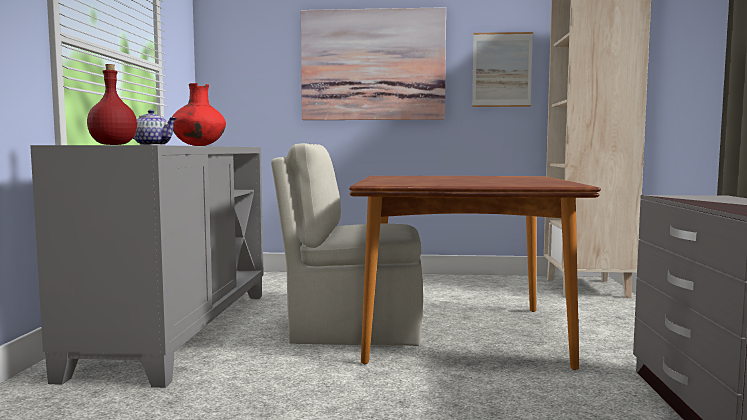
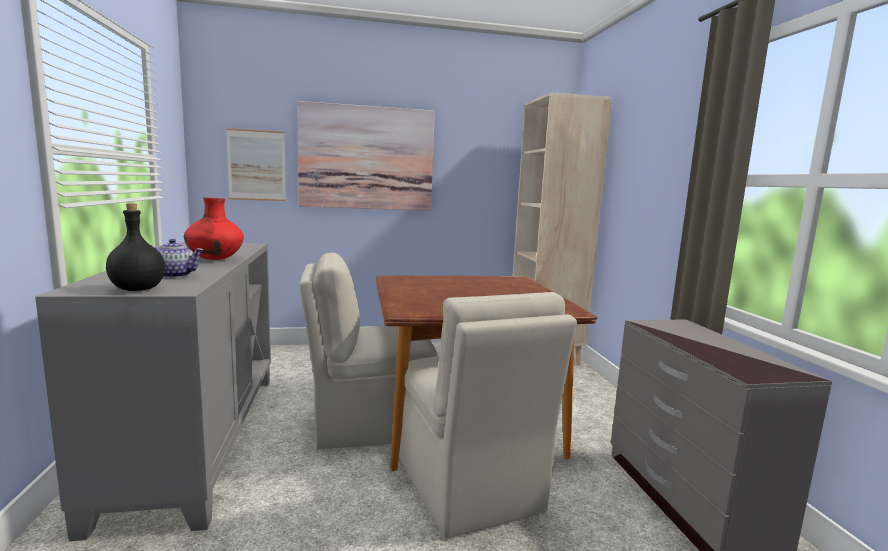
camera: 15 degrees left, 5 degrees up
(114, 144) = (139, 289): red bottle -> black bottle
(442, 380) = (468, 485): none -> beige chair
(502, 70) = (480, 169): picture -> picture (256, 165)

